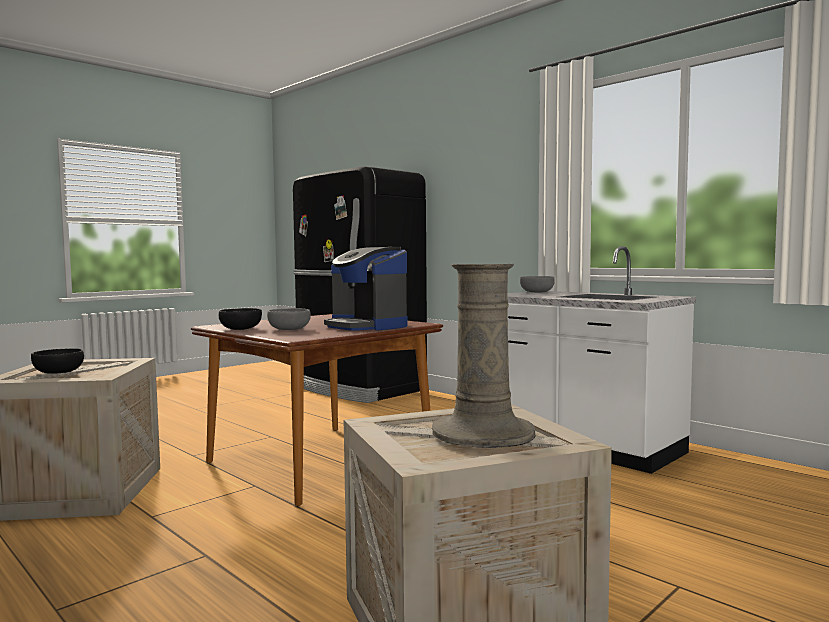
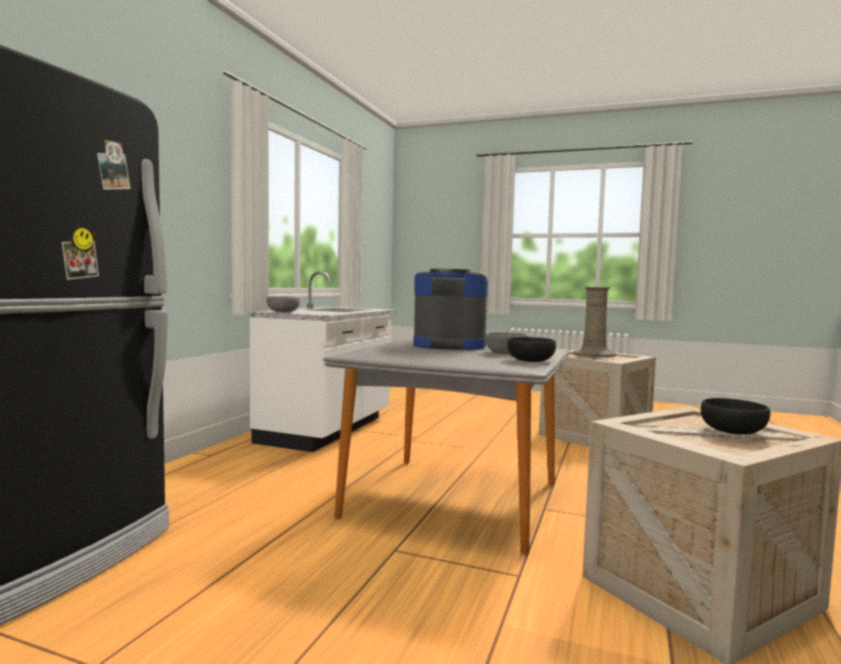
camera: 115 degrees left, 0 degrees up
(321, 461) = (453, 499): brown dining table -> grey dining table
(367, 326) = (449, 345): coffee machine -> coffee machine turned 105 degrees counterclockwise

